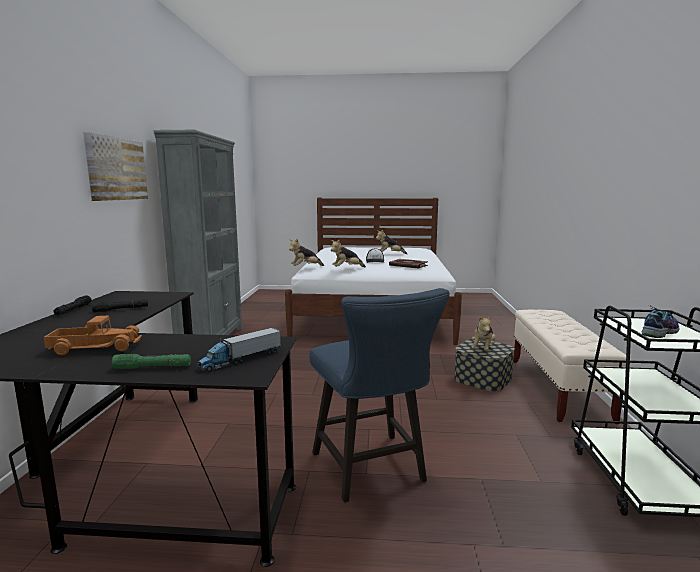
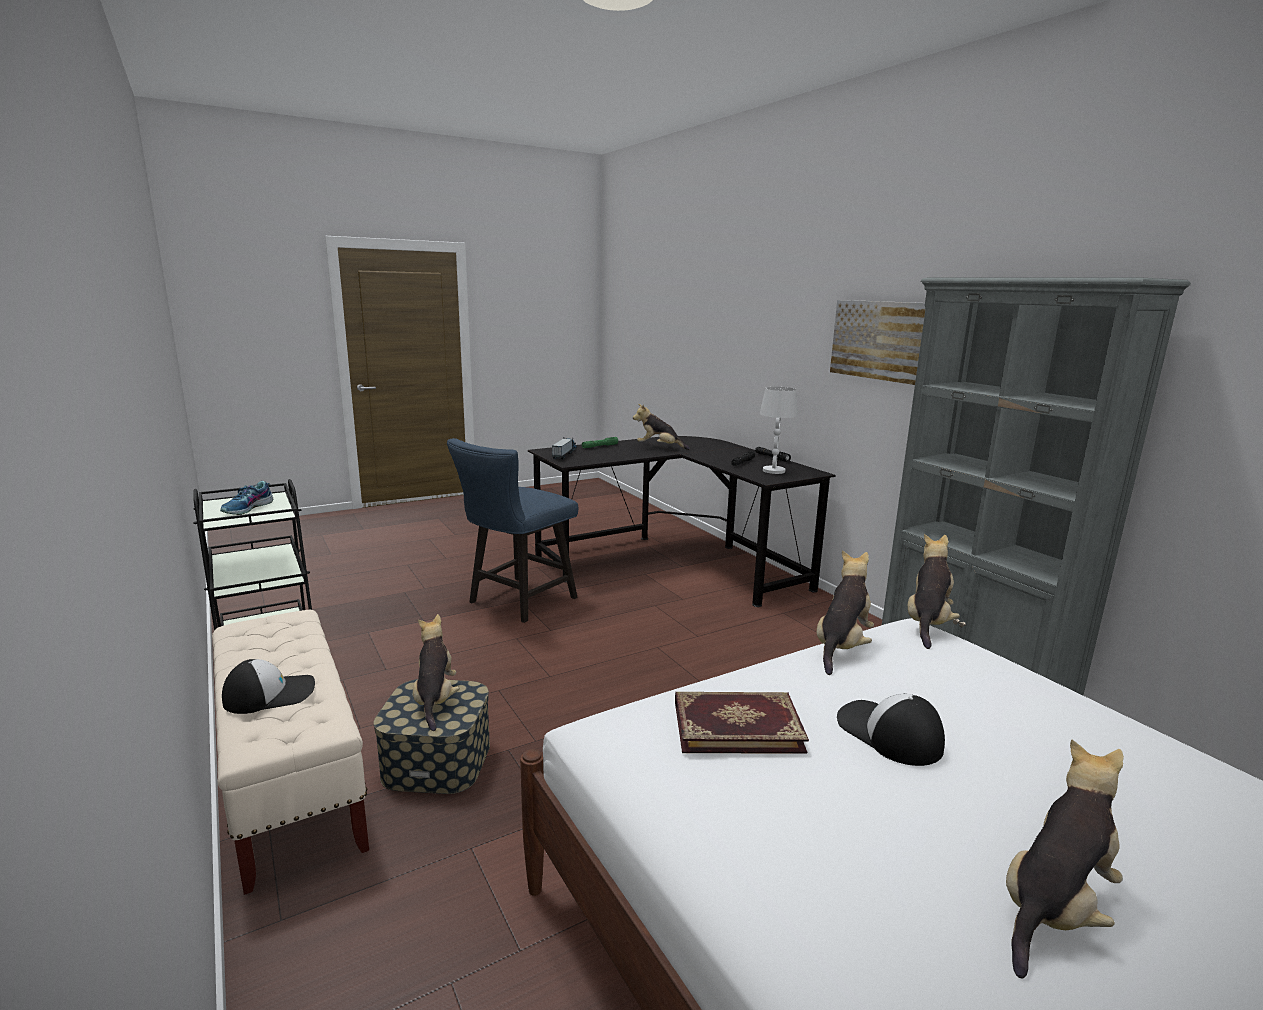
camera: 145 degrees right, 5 degrees up
(96, 347) = (659, 447): toy truck -> plush toy
(137, 299) = (773, 471): none -> white table lamp
(372, 471) = (517, 602): blue chair -> blue chair turned 90 degrees counterclockwise
(560, 320) = (270, 694): none -> cap

